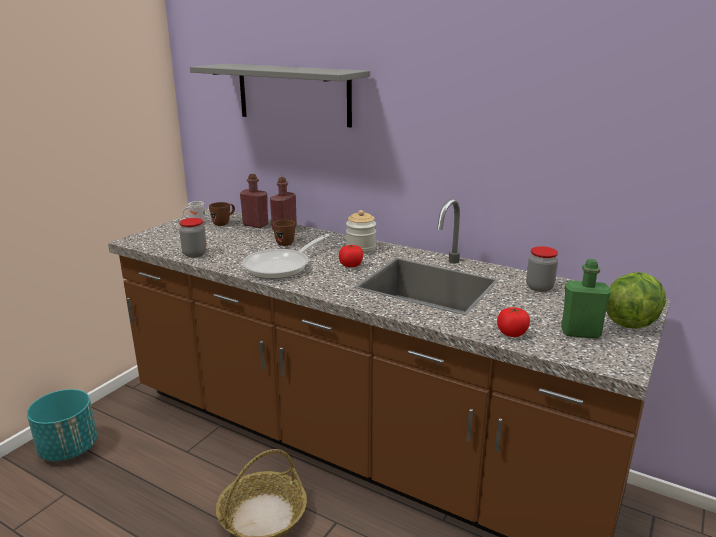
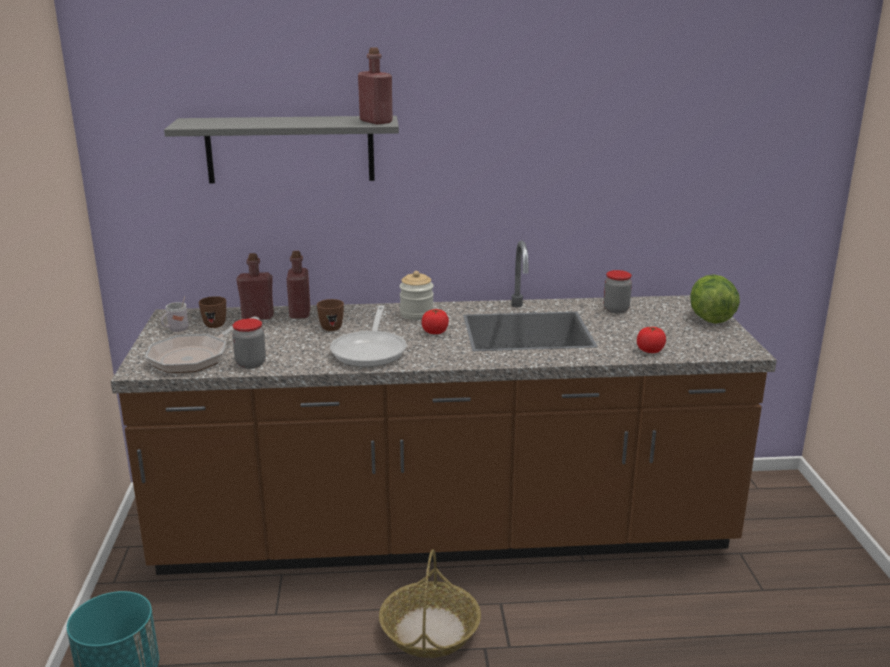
camera: 35 degrees left, 0 degrees up
(173, 241) = (194, 357): none -> frying pan
(335, 71) = (376, 121): none -> red bottle
(580, 333) = (692, 336): green bottle -> none

